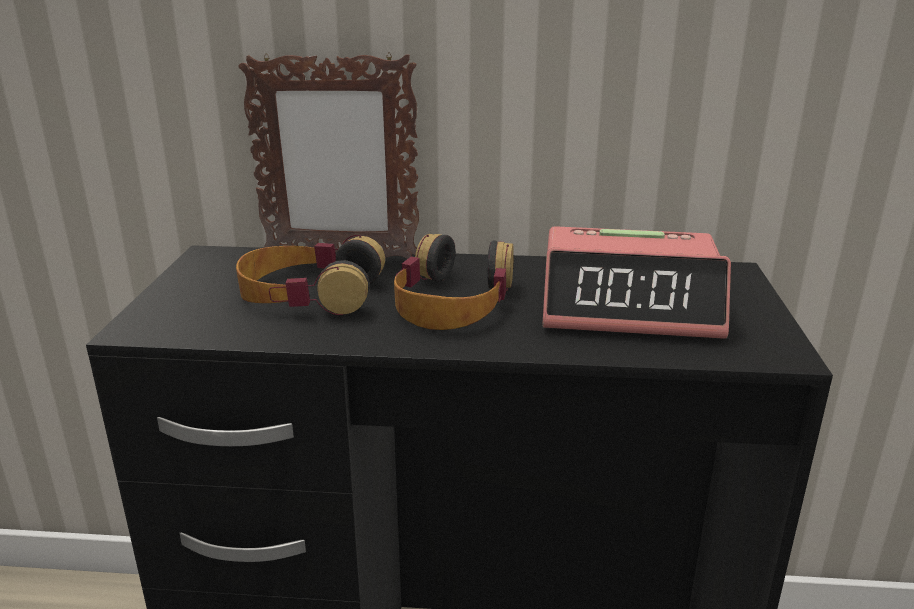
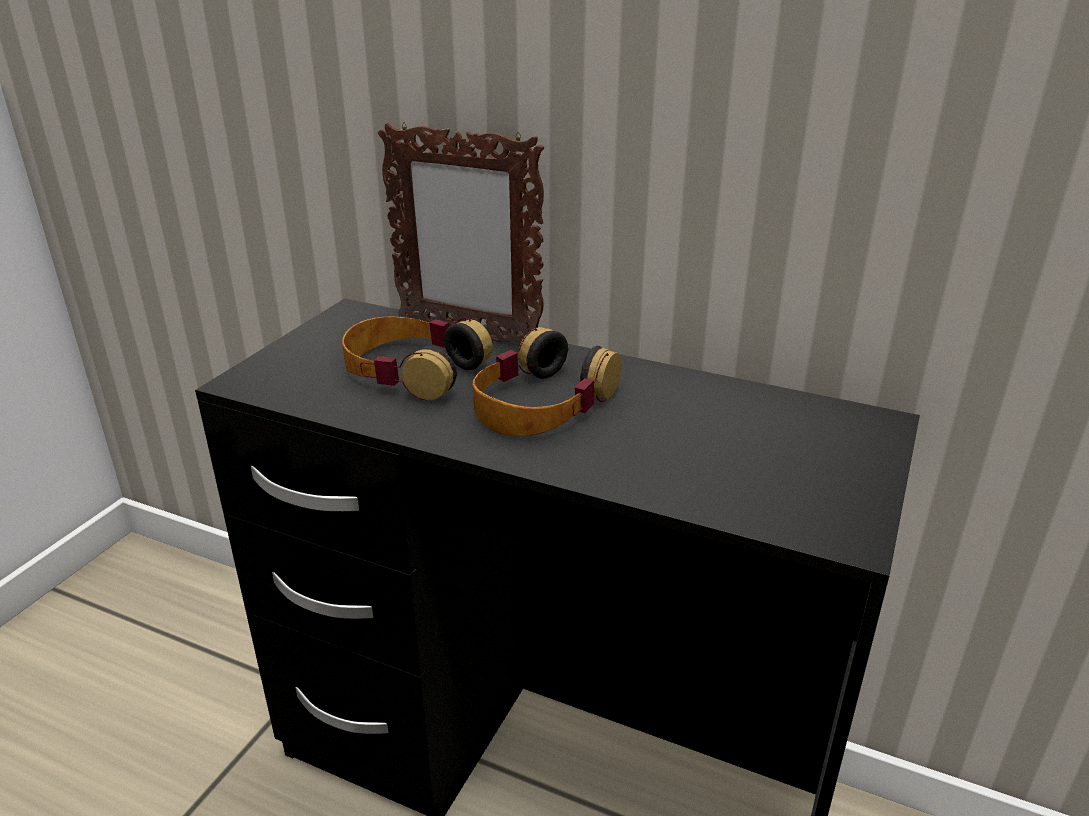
camera: 20 degrees right, 5 degrees up
(630, 305) = (722, 443): alarm clock -> none

